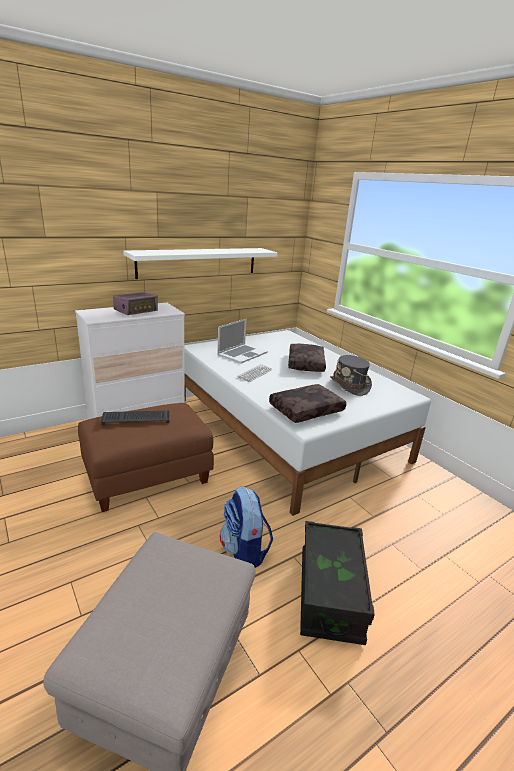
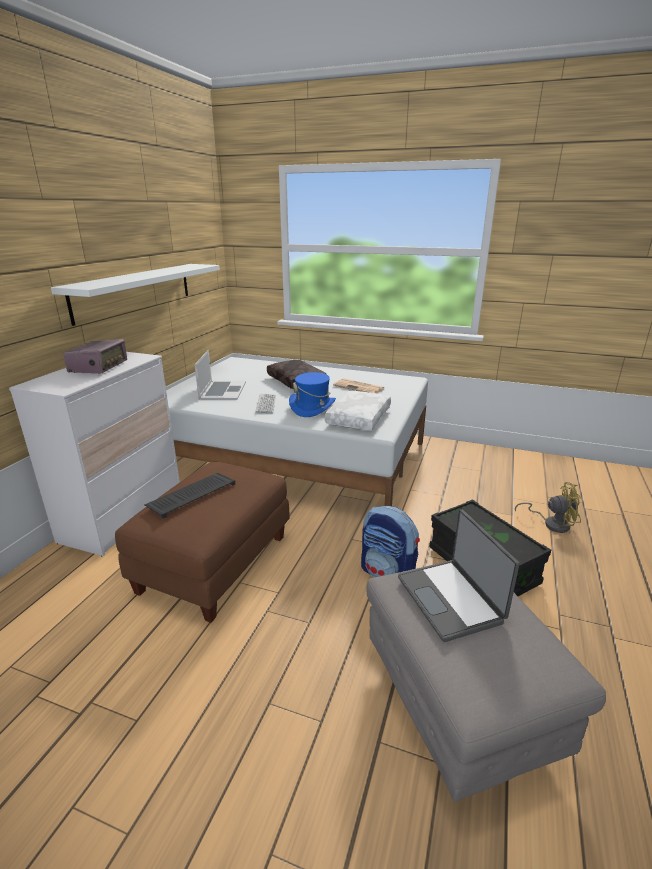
camera: 35 degrees left, 0 degrees up
(173, 580) = (451, 599): none -> laptop
(284, 388) = (312, 407): none -> blue hat
(306, 409) = (358, 418): brown pillow -> white pillow
(349, 385) = (359, 387): grey hat -> newspaper
(457, 602) = (551, 523): none -> yellow fan

